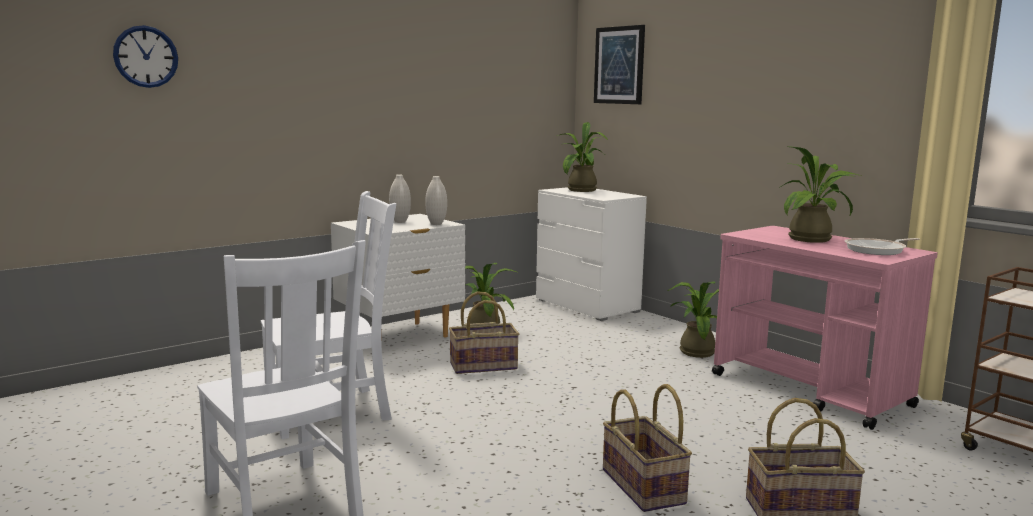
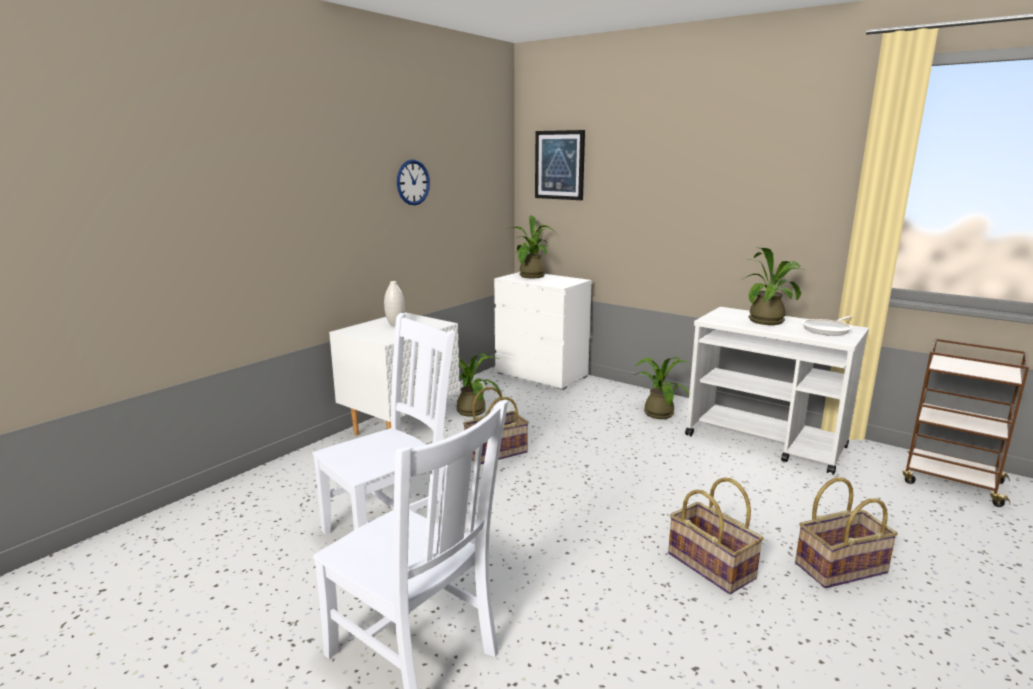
camera: 15 degrees left, 5 degrees up
(146, 56) = (138, 183): wall clock -> wall clock (413, 182)
(436, 224) = (431, 325): white vase -> none
(811, 391) = (766, 441): pink cart -> white cart

